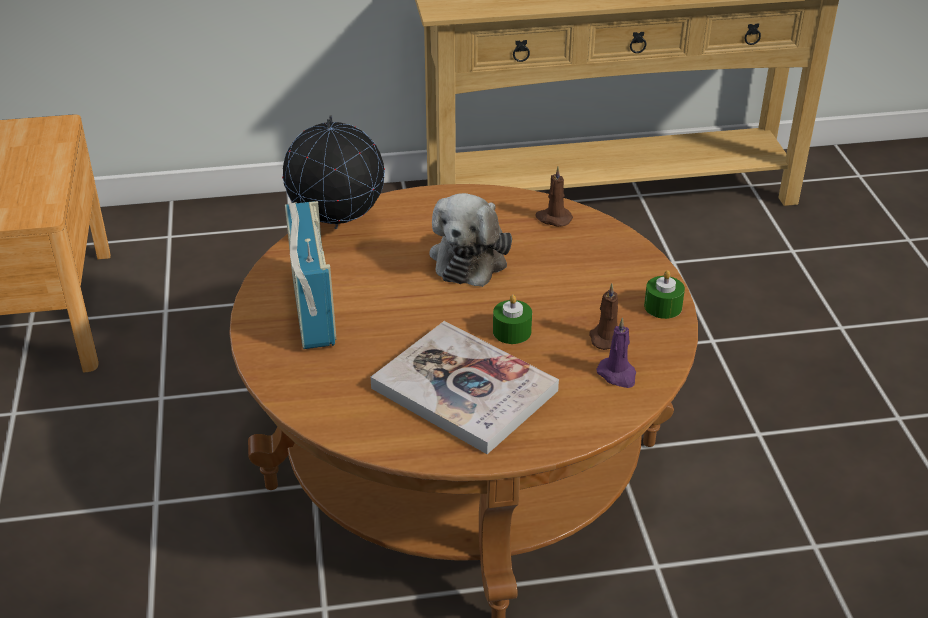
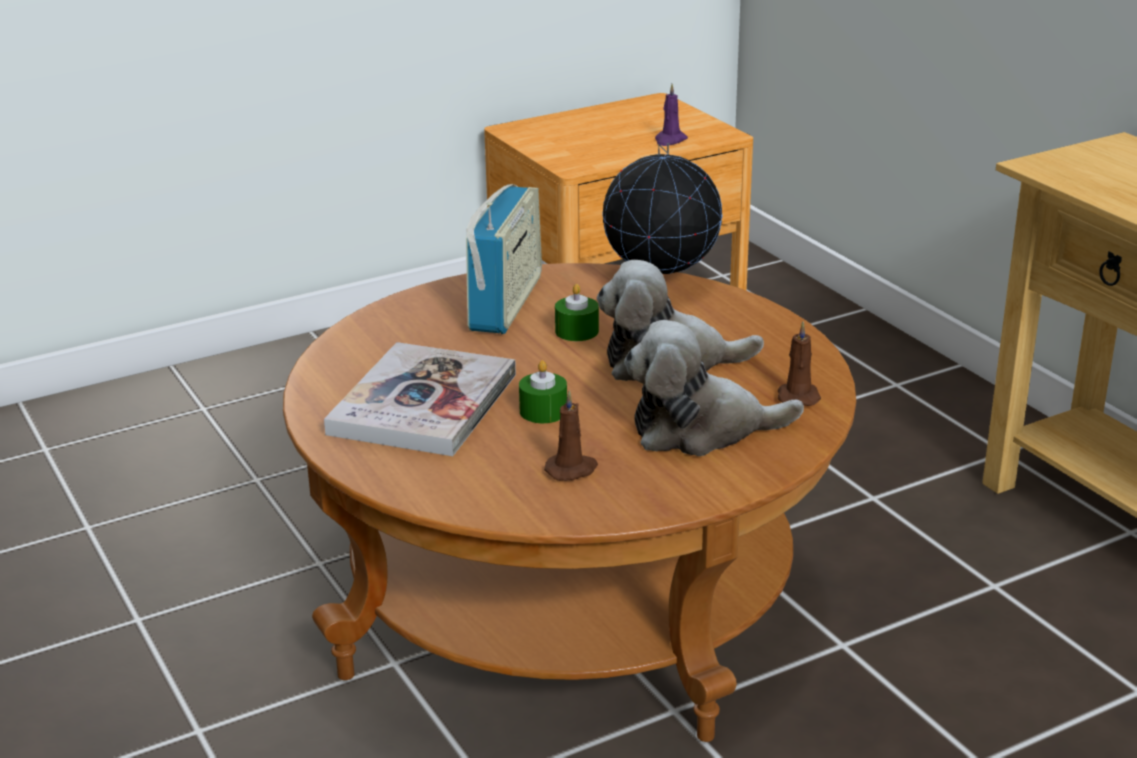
camera: 70 degrees right, 10 degrees down
(312, 309) = (506, 304): radio -> radio turned 45 degrees counterclockwise
(578, 269) = (701, 430): none -> plush toy
(618, 375) = (505, 488): purple candle -> purple candle (670, 140)
(663, 307) = (666, 498): green candle -> green candle (576, 331)

